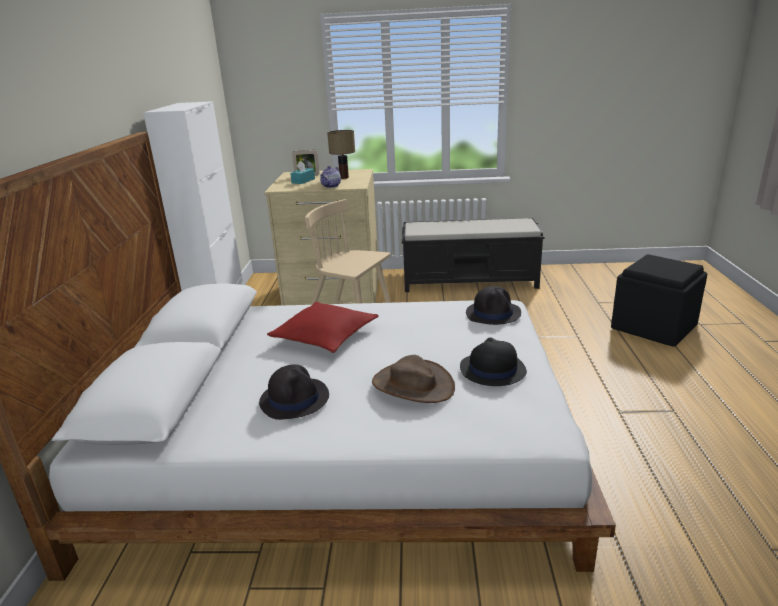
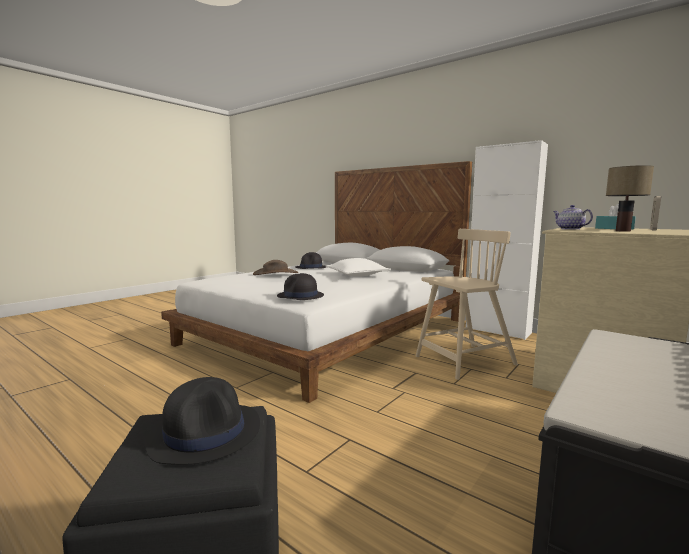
camera: 125 degrees right, 15 degrees down
(325, 336) = (357, 275): red pillow -> white pillow
(492, 370) = (251, 283): black hat -> black hat (206, 432)

